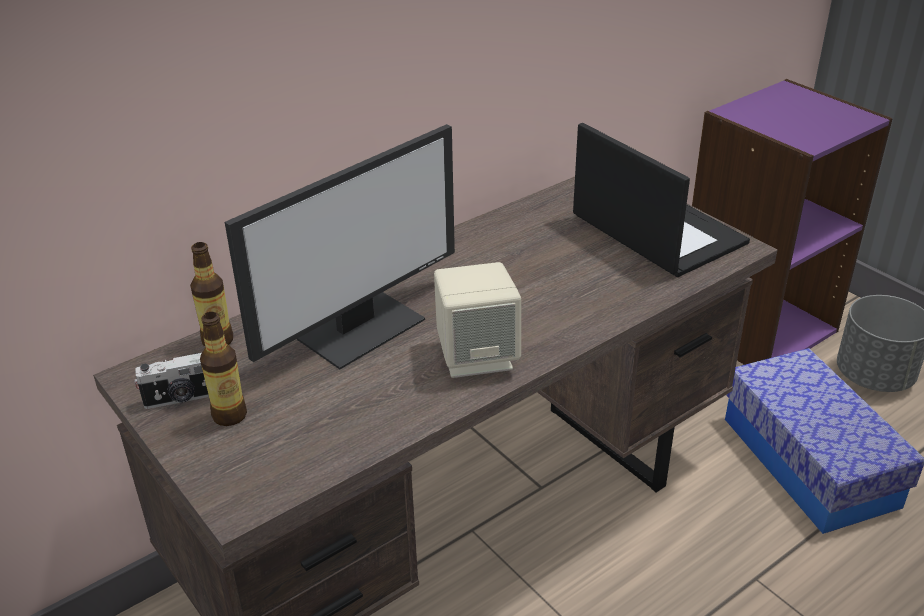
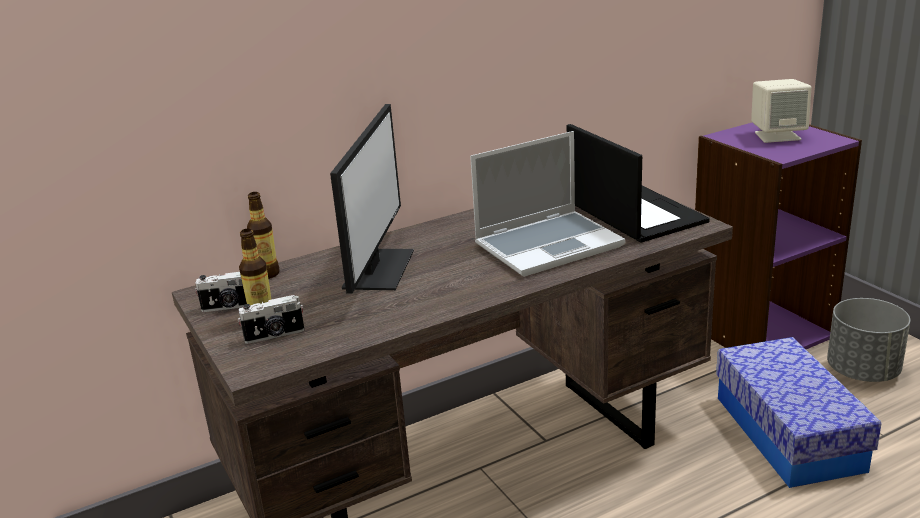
camera: 10 degrees right, 10 degrees down
(255, 446) = (274, 335): none -> camera
(361, 327) = (377, 268): monitor -> monitor turned 45 degrees counterclockwise
(477, 356) = (461, 288): beige speaker -> beige speaker (777, 136)
(567, 283) = (549, 245): none -> laptop

